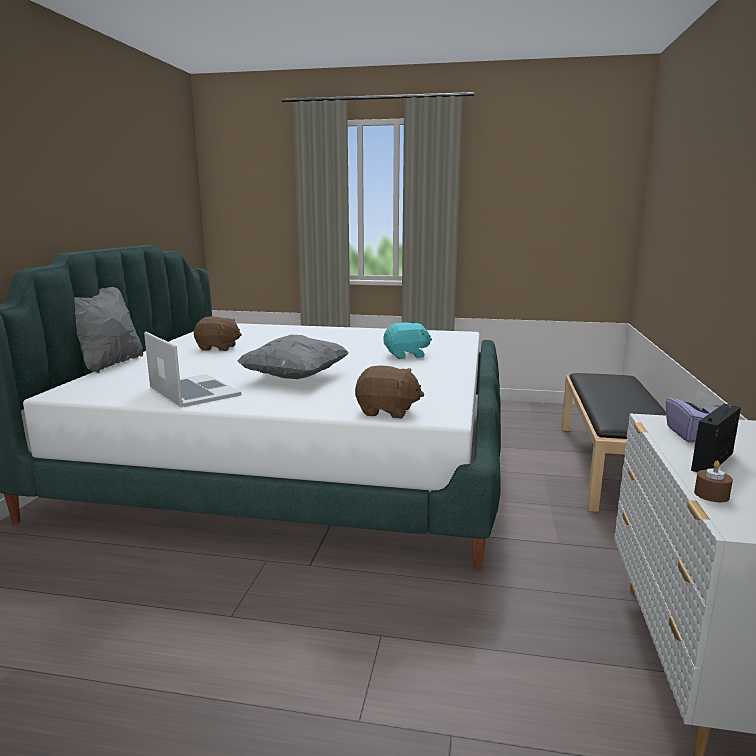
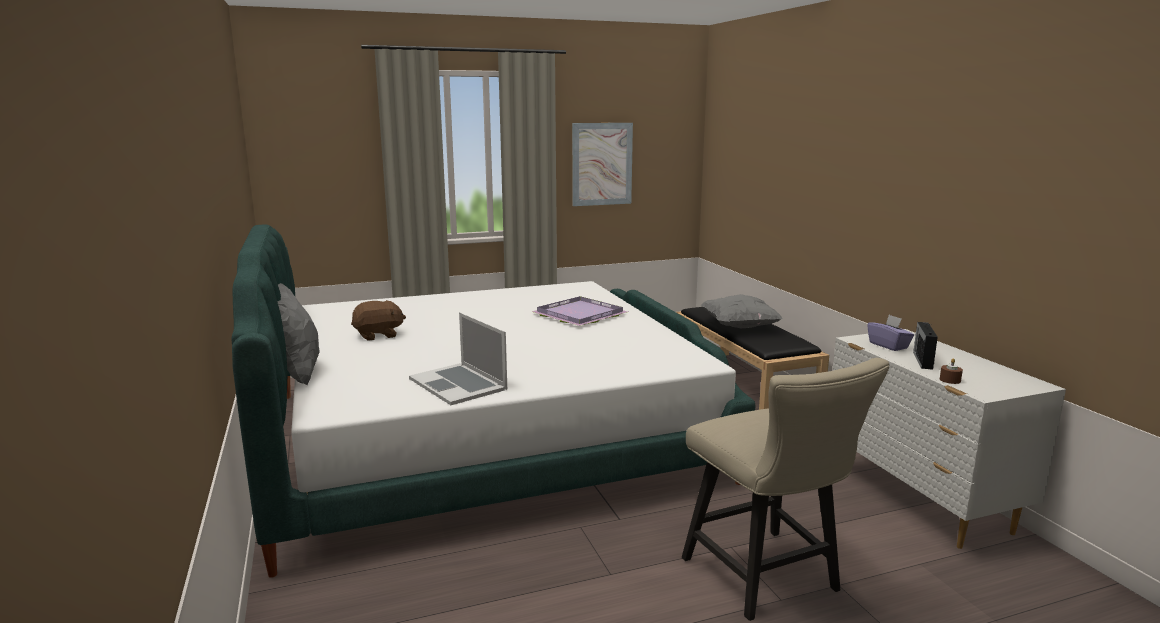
camera: 30 degrees left, 0 degrees up
(193, 391) = (458, 384): laptop -> laptop turned 150 degrees counterclockwise
(295, 377) = (524, 353): grey pillow -> grey pillow (740, 327)
(373, 690) = (767, 579): none -> beige chair
(387, 411) = (658, 368): brown plush toy -> none
(406, 355) = (578, 314): turquoise plush toy -> purple tray
(514, 213) = (602, 164): none -> picture

